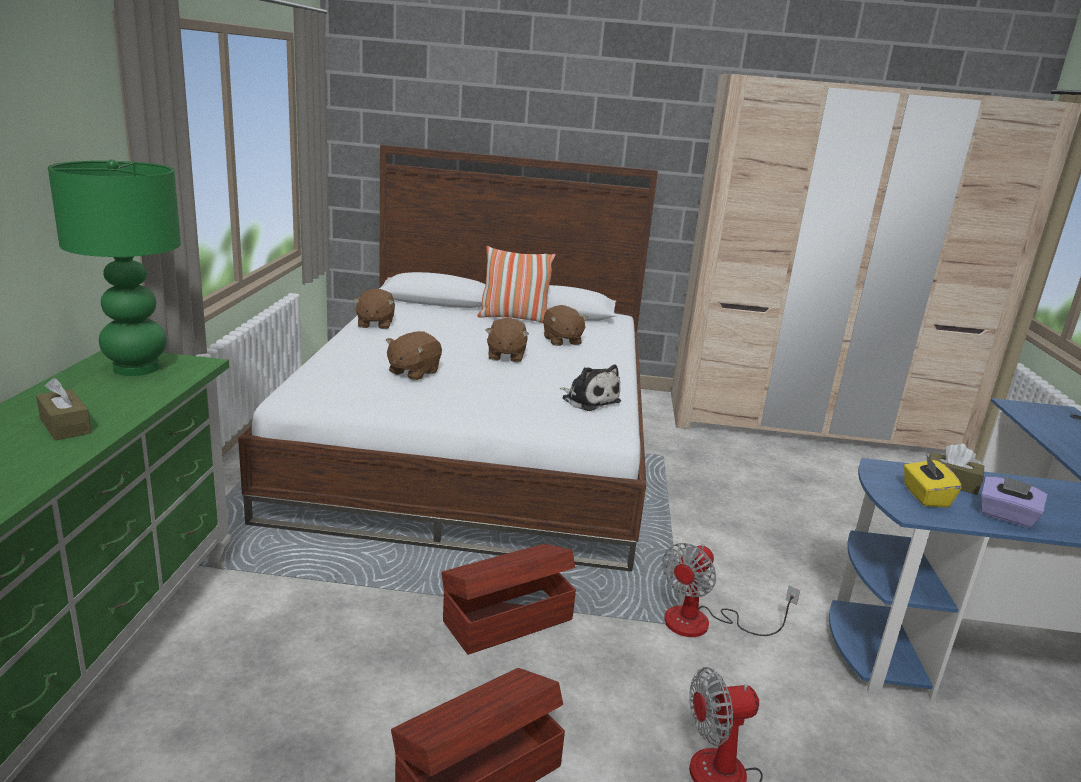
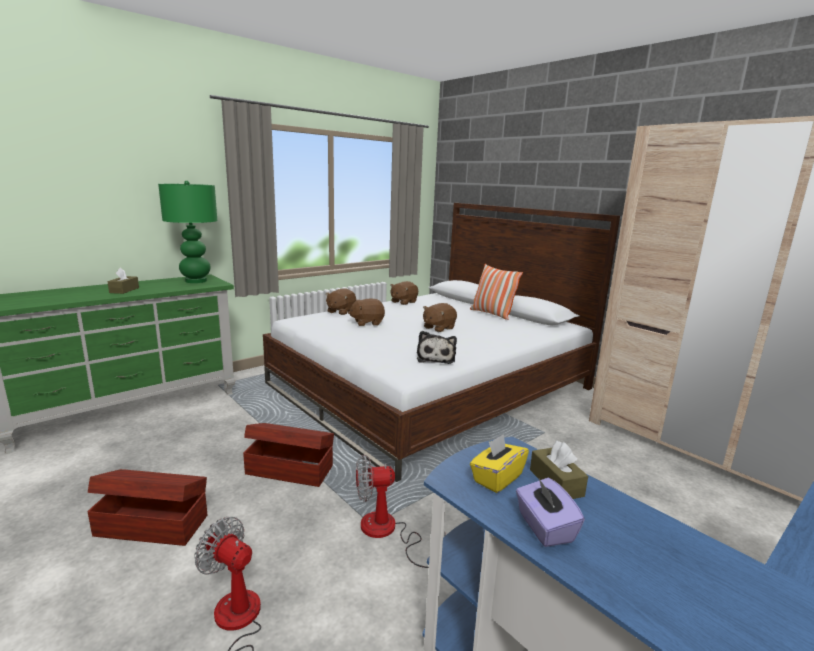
camera: 45 degrees right, 5 degrees down
(561, 340) = (496, 329): brown plush toy -> brown plush toy (340, 311)

